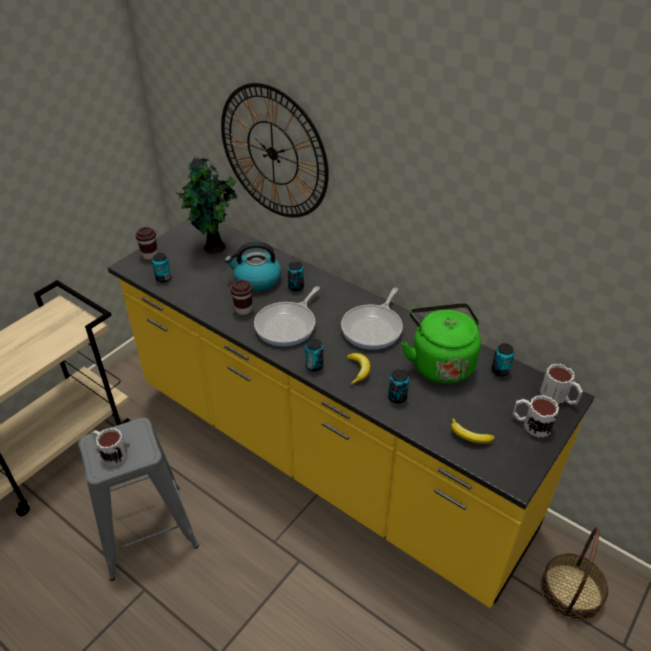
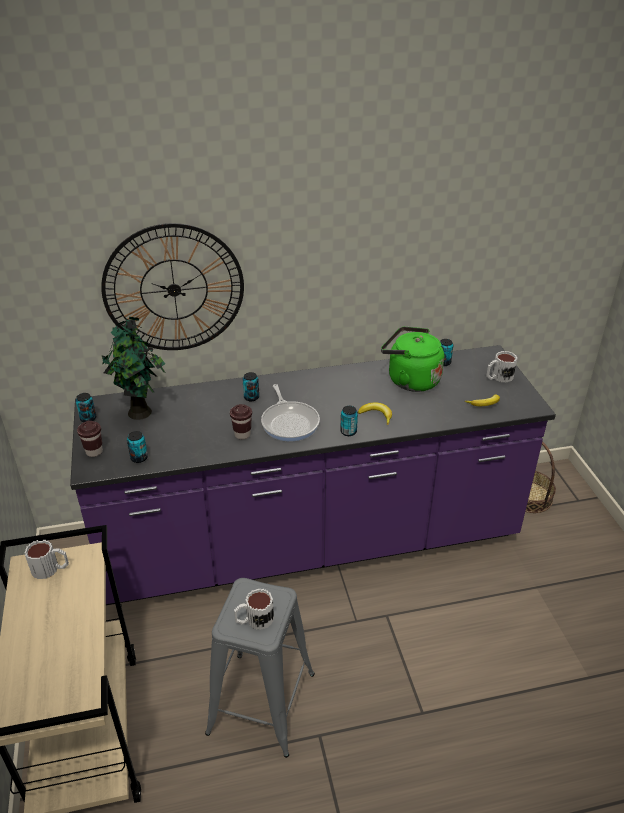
camera: 50 degrees left, 5 degrees down
(256, 280) = (215, 411): kettle -> none
(325, 458) = (312, 544): yellow counter -> purple counter
(373, 328) = (343, 387): frying pan -> none
(397, 397) = (421, 413): can -> can (88, 418)
(559, 397) = (488, 356): mug -> mug (51, 569)

